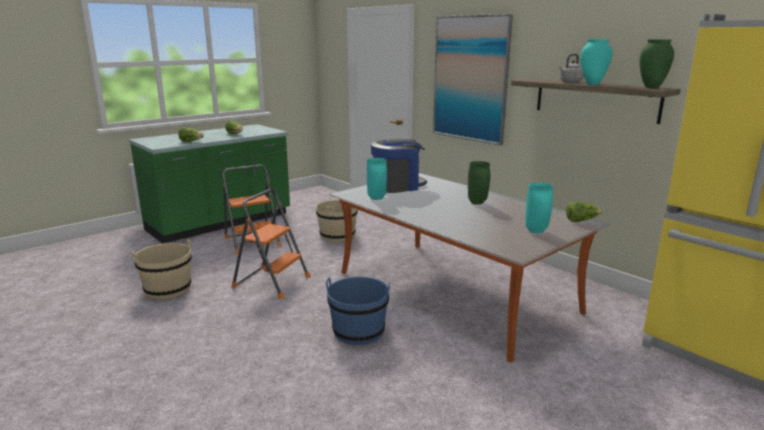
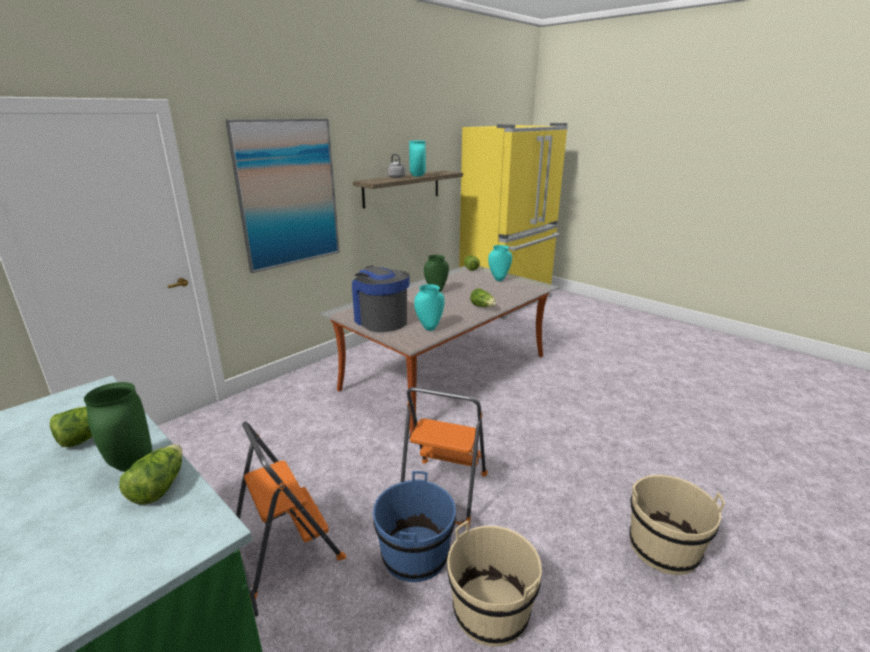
camera: 95 degrees left, 5 degrees up
(337, 235) = (284, 452): beige bucket -> beige bucket (663, 548)
(358, 331) = (533, 415): blue bucket -> blue bucket (415, 554)
(430, 218) = (483, 307): none -> lettuce
(651, 87) = (442, 172): green vase -> green vase (131, 465)

